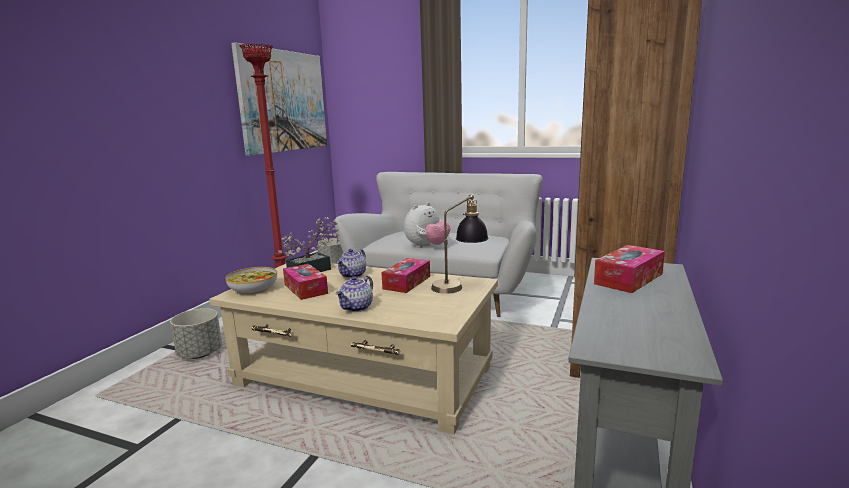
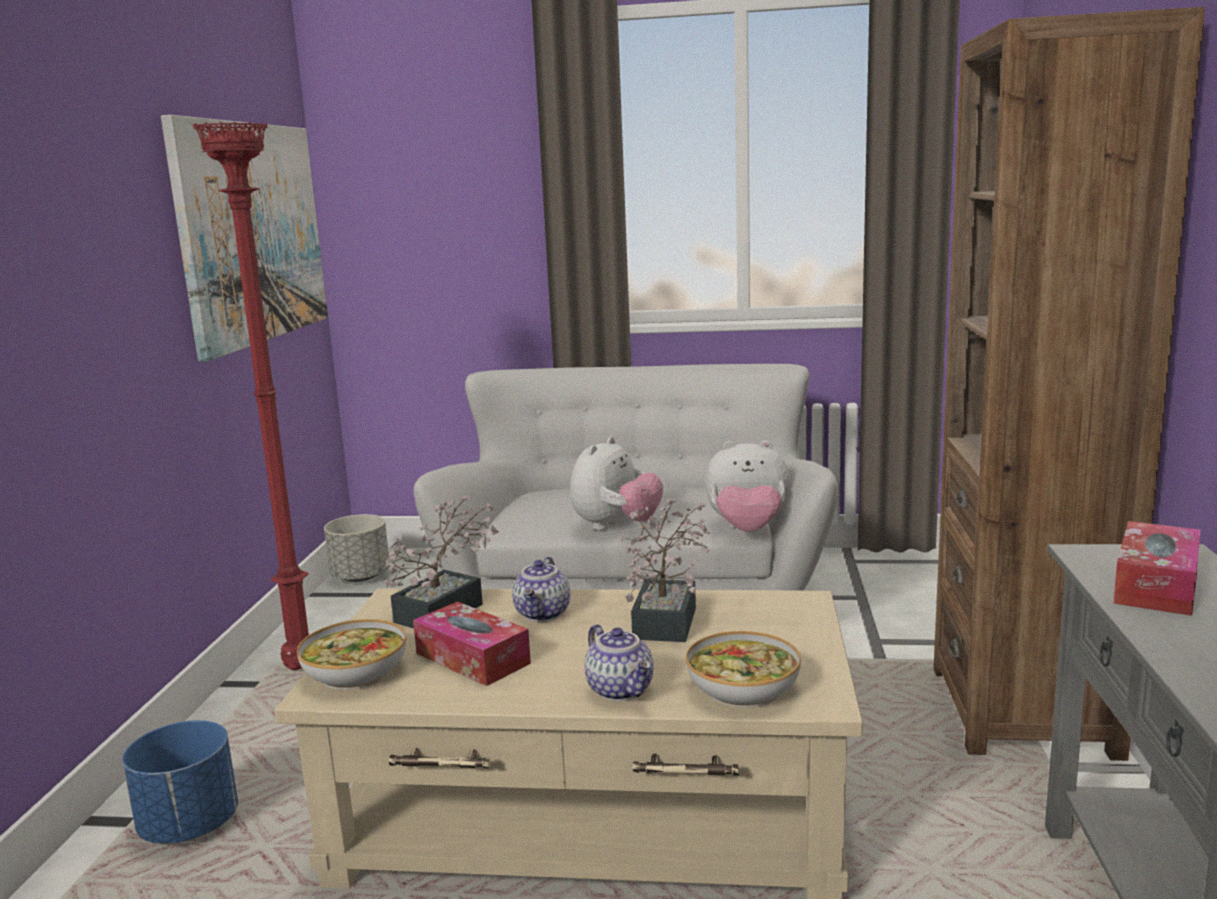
camera: 15 degrees left, 0 degrees up
(200, 354) = (189, 826): grey planter -> blue planter
(357, 308) = (622, 690): teapot -> teapot turned 45 degrees counterclockwise
(407, 282) = (668, 618): tissue box -> potted plant
(413, 313) = (743, 688): none -> bowl
(459, 286) = (775, 614): table lamp -> none
(489, 253) = (748, 530): none -> plush toy

